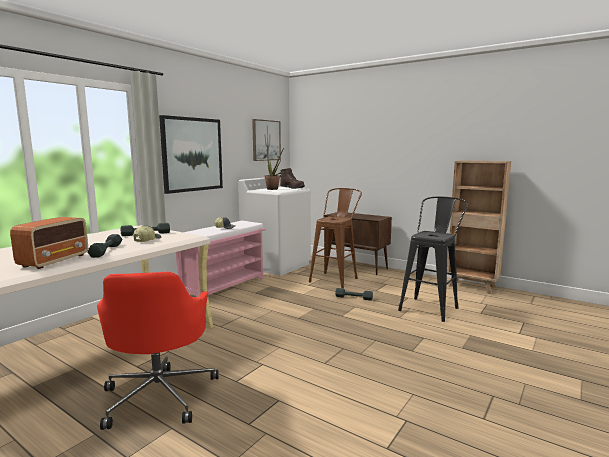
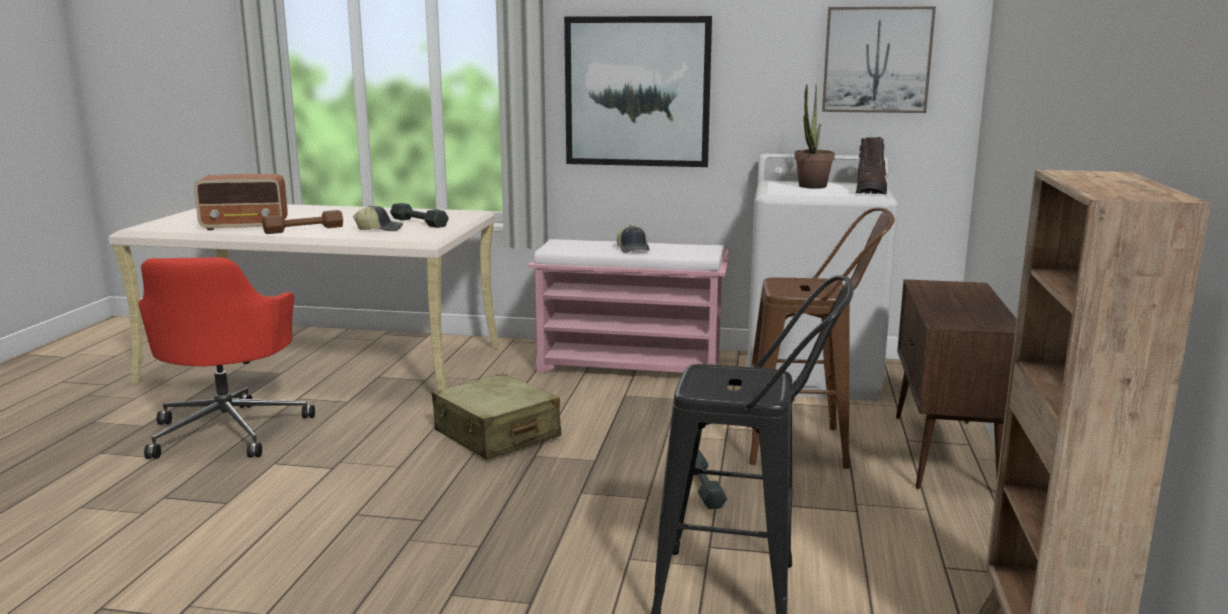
camera: 65 degrees right, 5 degrees up
(106, 250) = (304, 229): grey dumbbell -> brown dumbbell
(160, 394) = (229, 430): red office chair -> red office chair turned 60 degrees counterclockwise
(267, 321) = (497, 435): none -> beige suitcase

